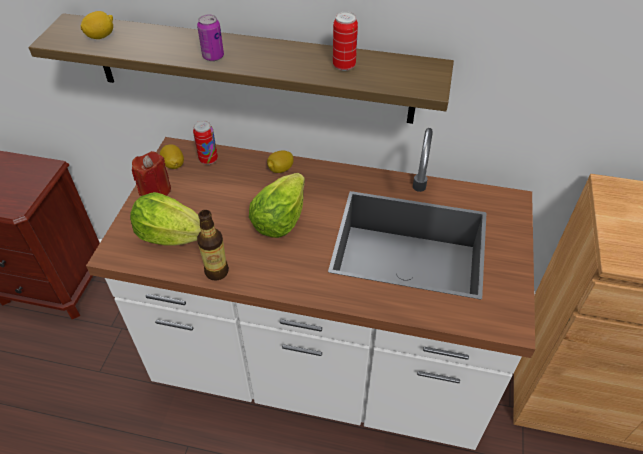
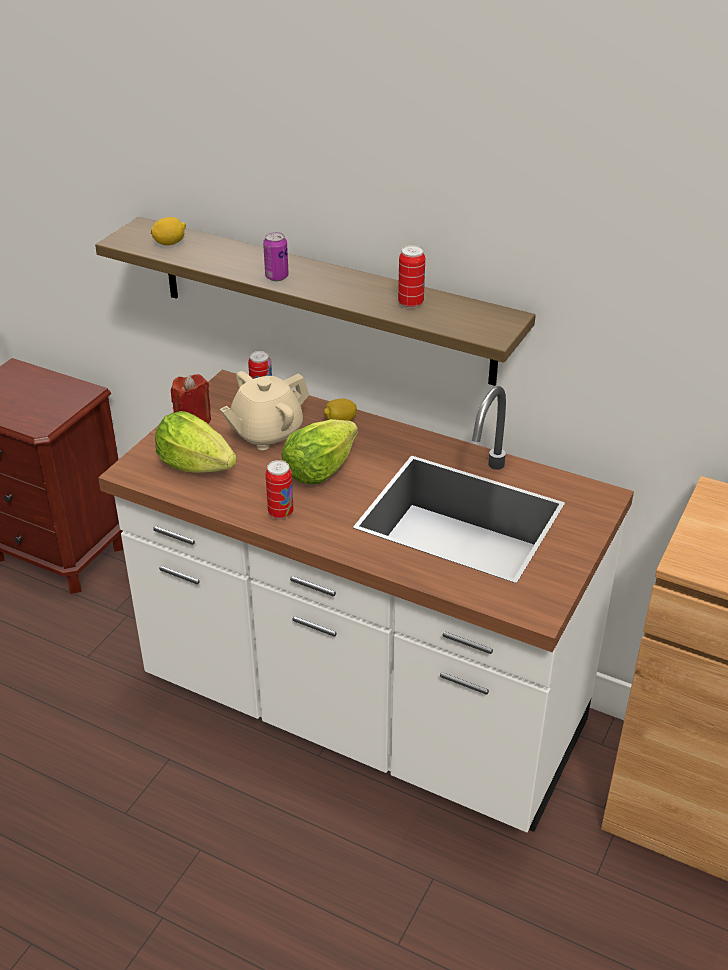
camera: 15 degrees right, 10 degrees down
(173, 164) = (221, 398): lemon -> none
(217, 271) = (232, 506): bottle -> none
(223, 192) = (266, 433): none -> beige teapot
(261, 270) = (280, 513): none -> can

